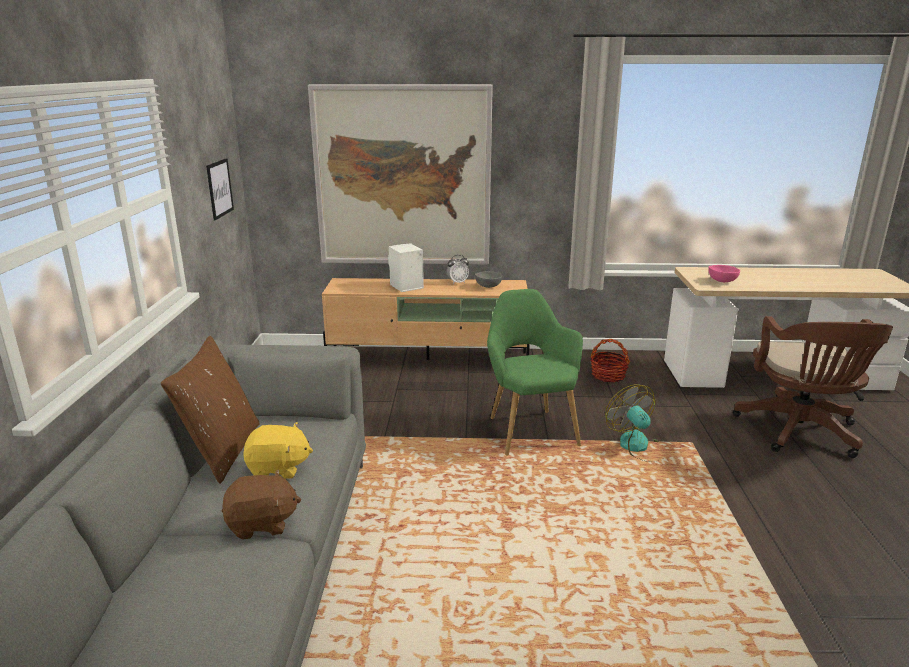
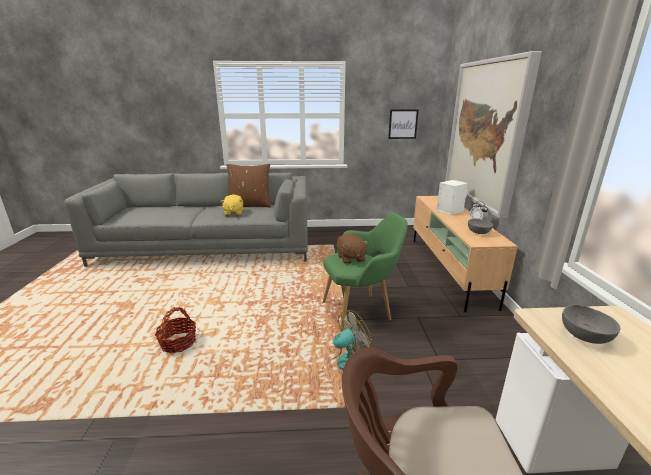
camera: 85 degrees right, 0 degrees up
(262, 524) = (199, 216): brown plush toy -> brown plush toy (350, 258)
(608, 375) = (487, 360): basket -> basket (178, 343)
(721, 281) = (585, 336): pink bowl -> grey bowl

